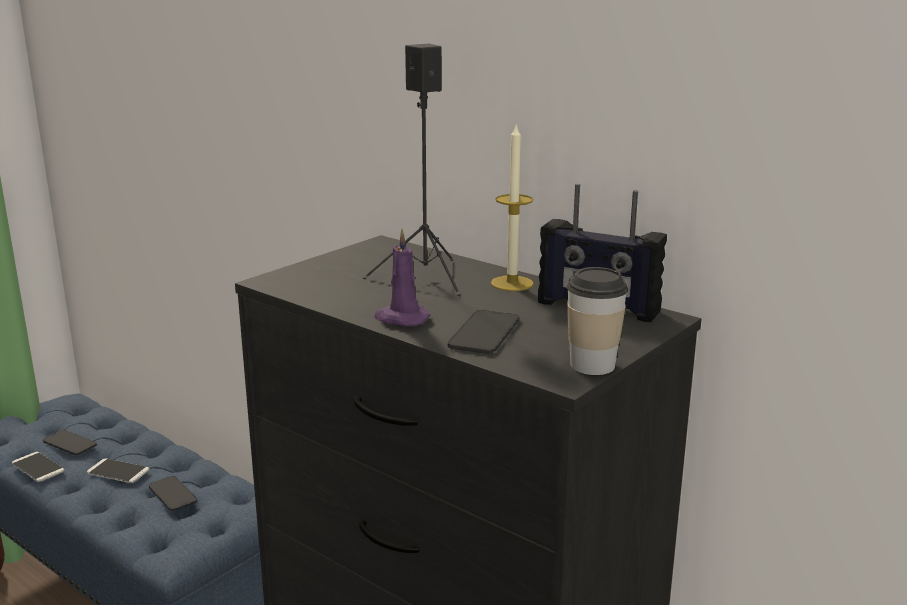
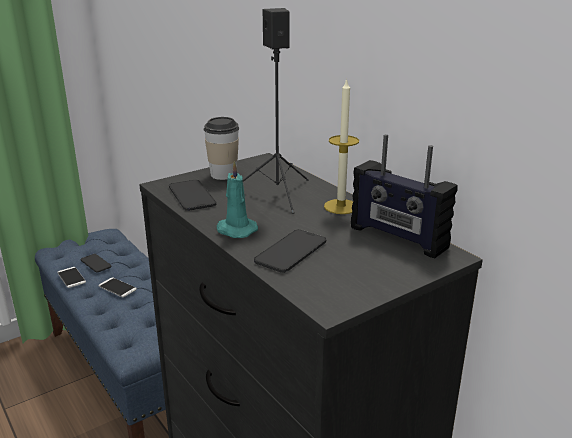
camera: 15 degrees right, 5 degrees up
(172, 494) = (145, 309): phone -> phone (192, 196)
(401, 319) = (235, 230): purple candle -> turquoise candle
(592, 365) = (360, 295): cup -> cup (223, 174)

